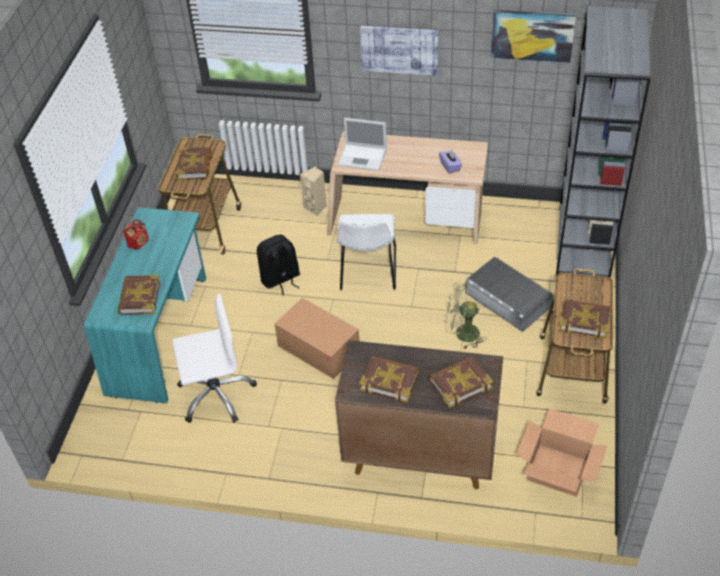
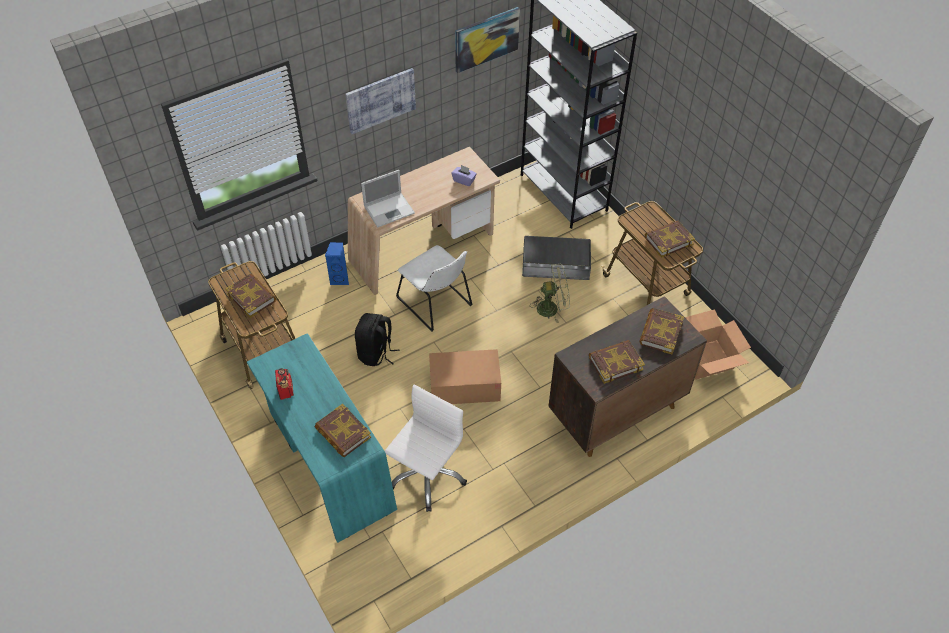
camera: 45 degrees left, 5 degrees up
(316, 208) = (340, 278): beige speaker -> blue speaker
(461, 334) = (552, 308): green fan -> green fan turned 150 degrees counterclockwise

